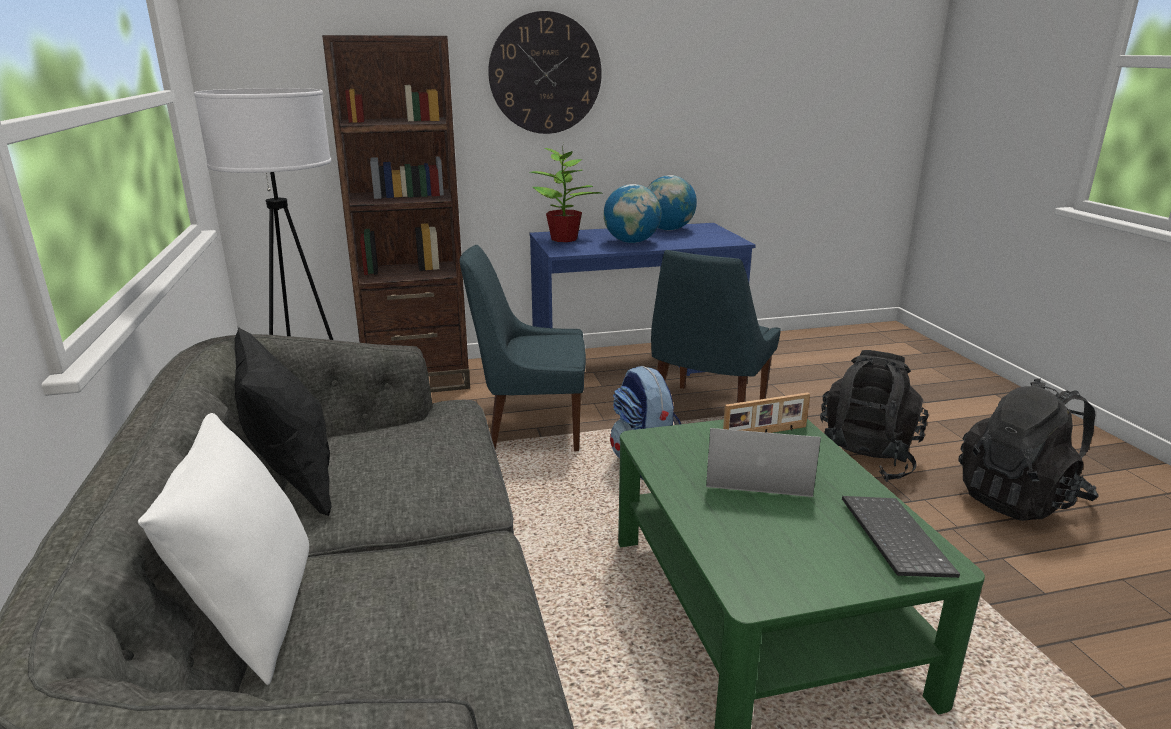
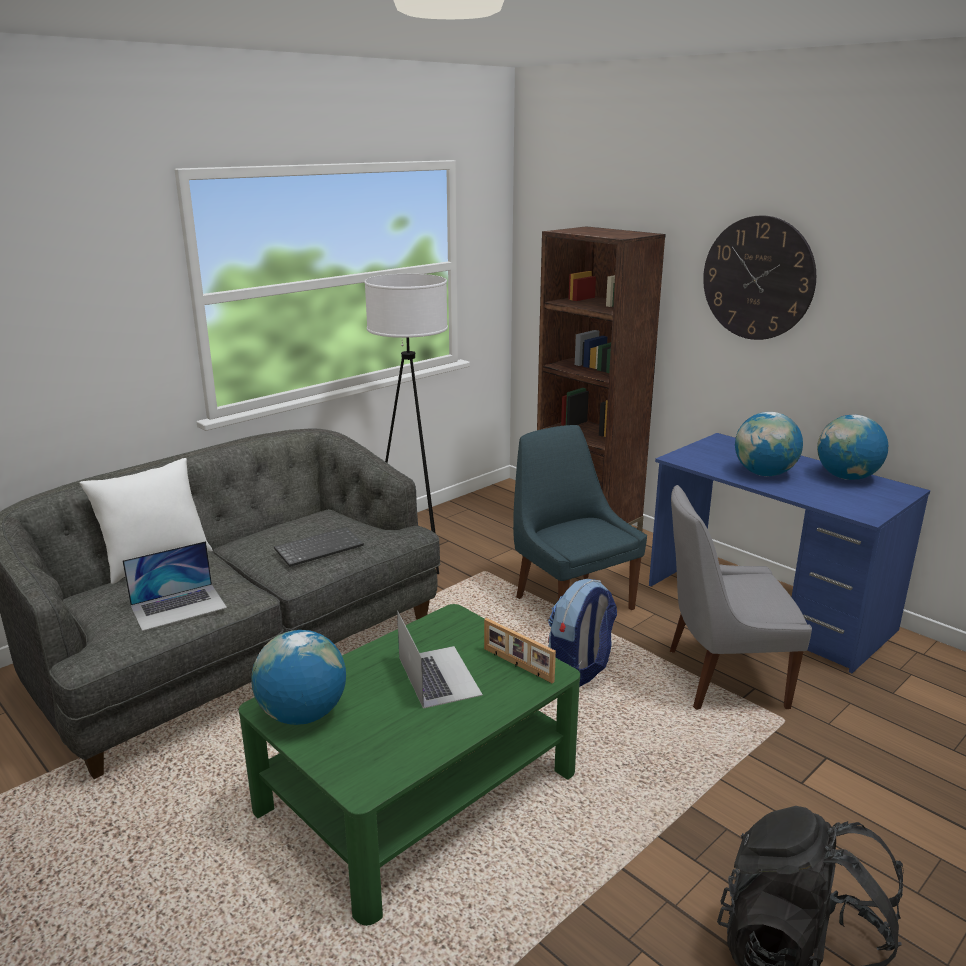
camera: 60 degrees right, 0 degrees up
(293, 484) = (273, 524): black pillow -> none
(462, 610) = (179, 606): none -> laptop
(565, 239) = (720, 449): potted plant -> none
(707, 412) = (720, 678): blue chair -> grey chair
(784, 573) = (302, 714): none -> globe
(863, 459) = (749, 807): black backpack -> none
(892, 537) = (387, 757): keyboard -> keyboard (319, 548)

